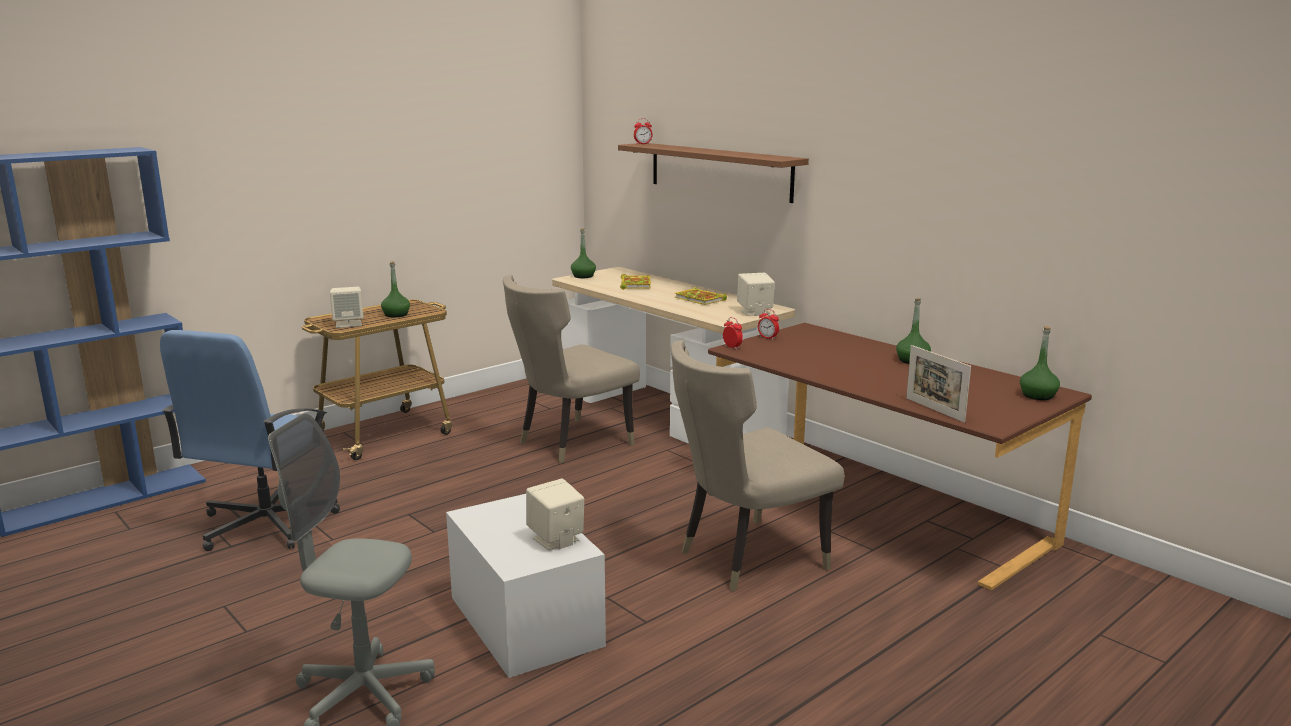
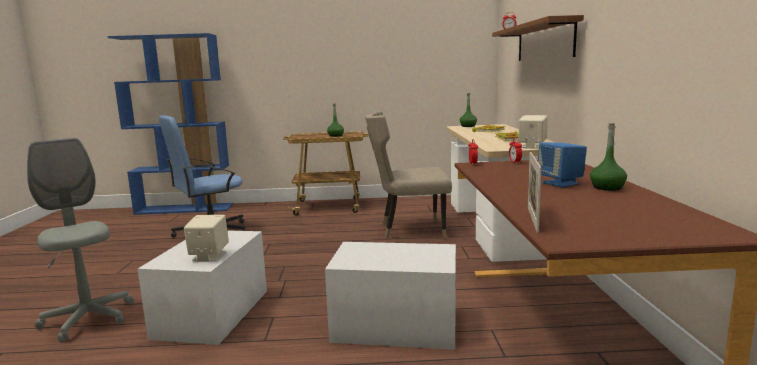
camera: 40 degrees right, 5 degrees down
(349, 324) = (305, 137): beige speaker -> none
(745, 558) = (395, 326): beige chair -> white storage box
(868, 362) = (560, 183): none -> blue speaker
(1038, 395) = (689, 230): green bottle -> none

